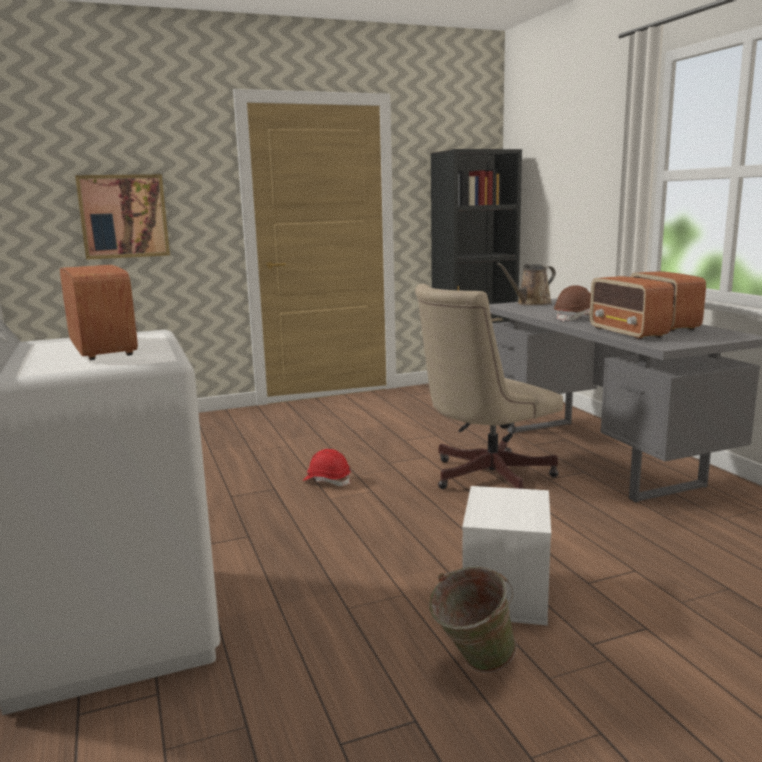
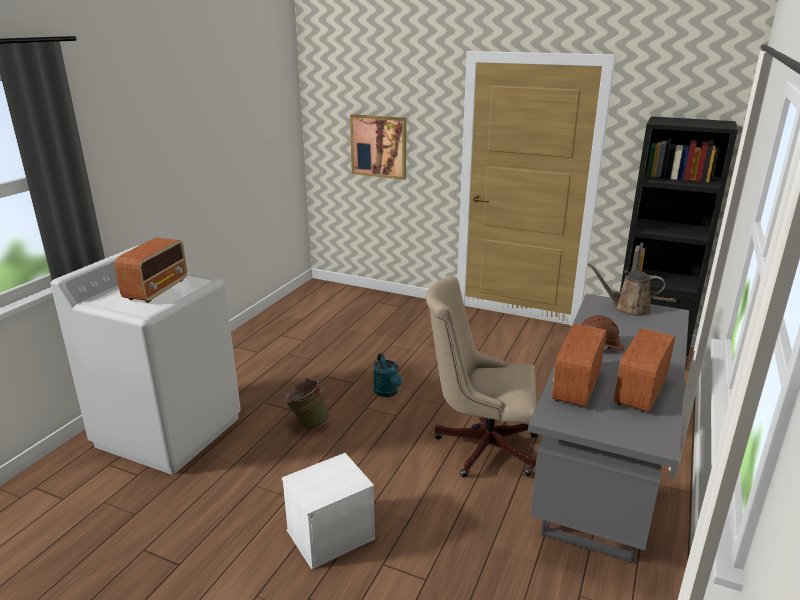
camera: 45 degrees right, 10 degrees up
(327, 481) = (388, 392): red hard hat -> turquoise watering can
(472, 665) = (242, 560): green bucket -> green bucket (307, 424)

